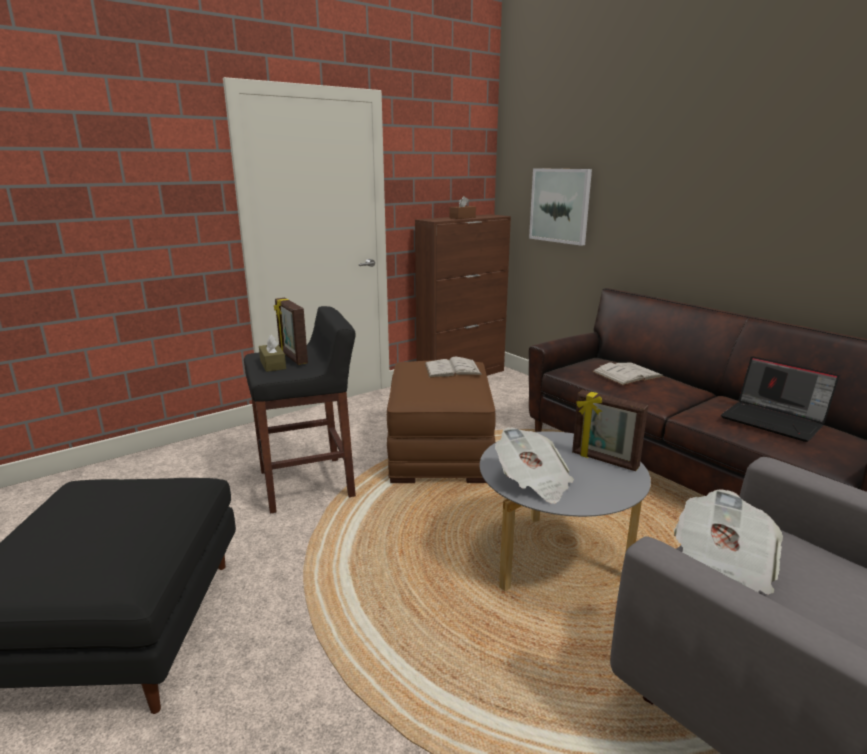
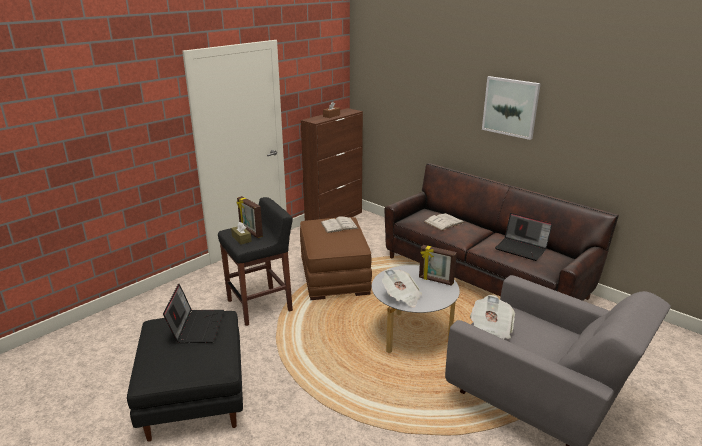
camera: 10 degrees left, 5 degrees up
(136, 498) = (197, 326): none -> laptop
(560, 205) = (396, 107): picture -> picture (510, 107)

